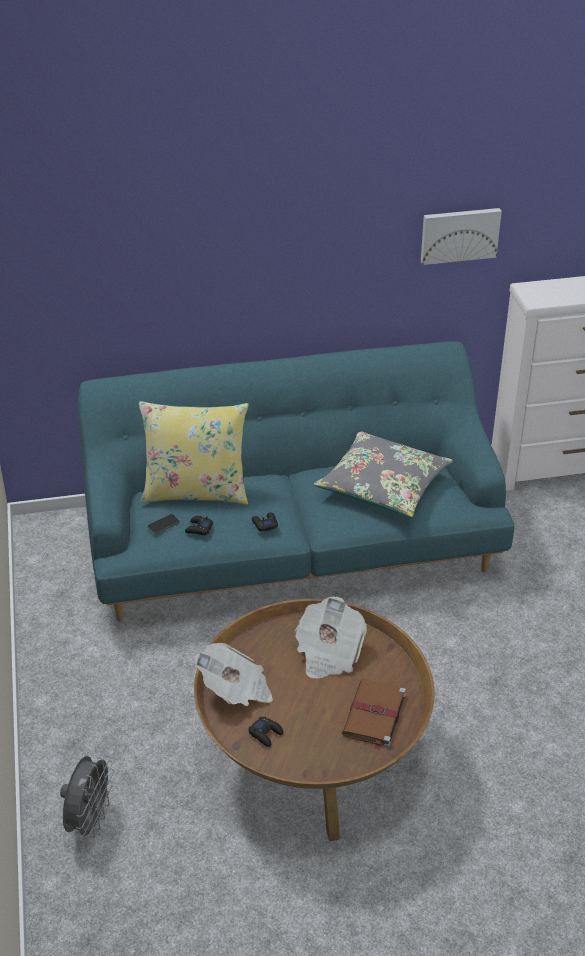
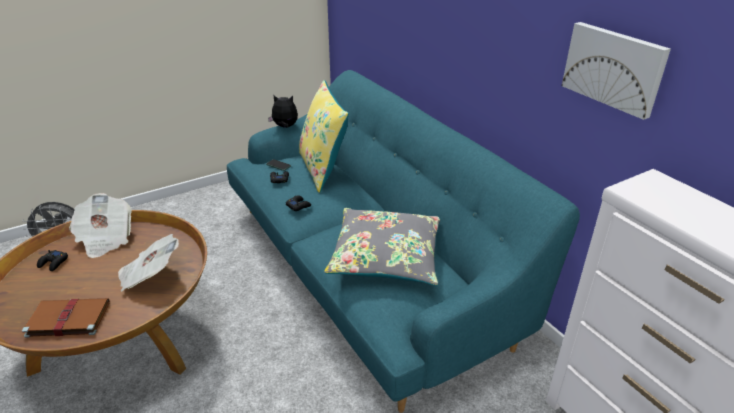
camera: 70 degrees right, 5 degrees down
(103, 490) = (285, 127): none -> plush toy

